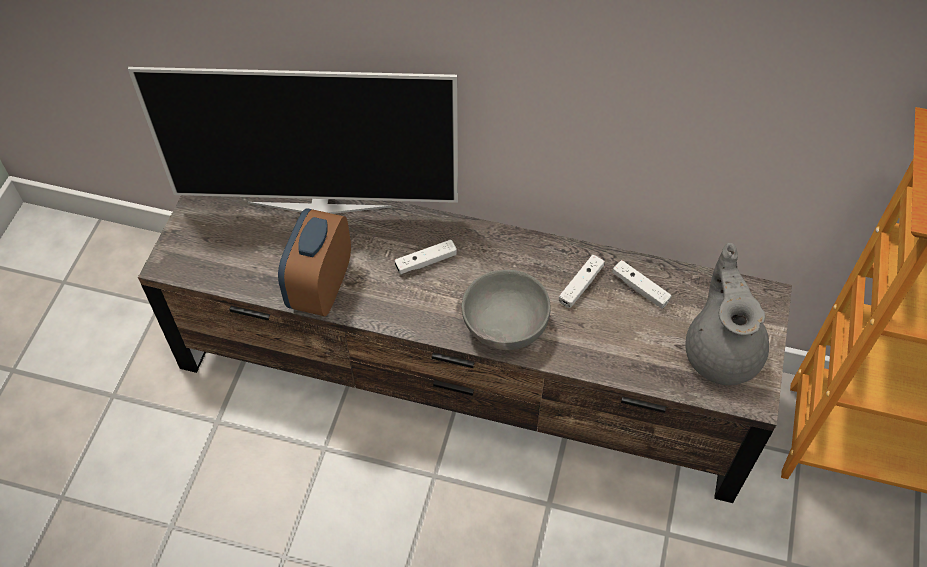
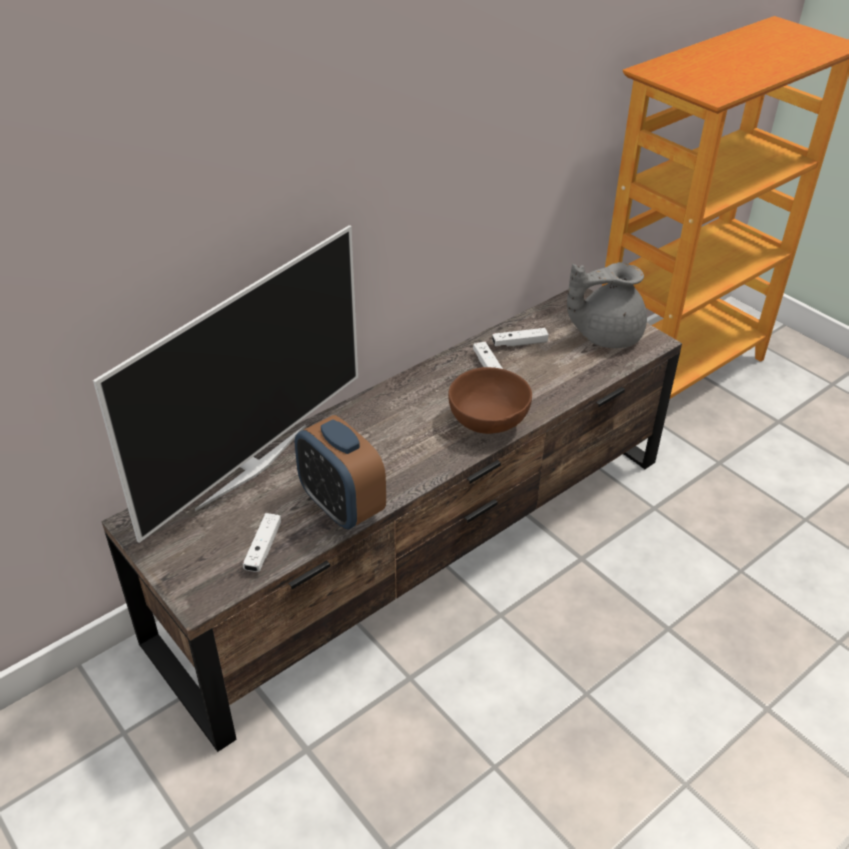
camera: 55 degrees left, 15 degrees down
(426, 262) = (382, 433): white game controller -> white game controller (263, 548)
(503, 328) = (488, 423): grey bowl -> brown bowl
(722, 350) = (605, 335): grey teapot -> grey teapot turned 45 degrees counterclockwise

